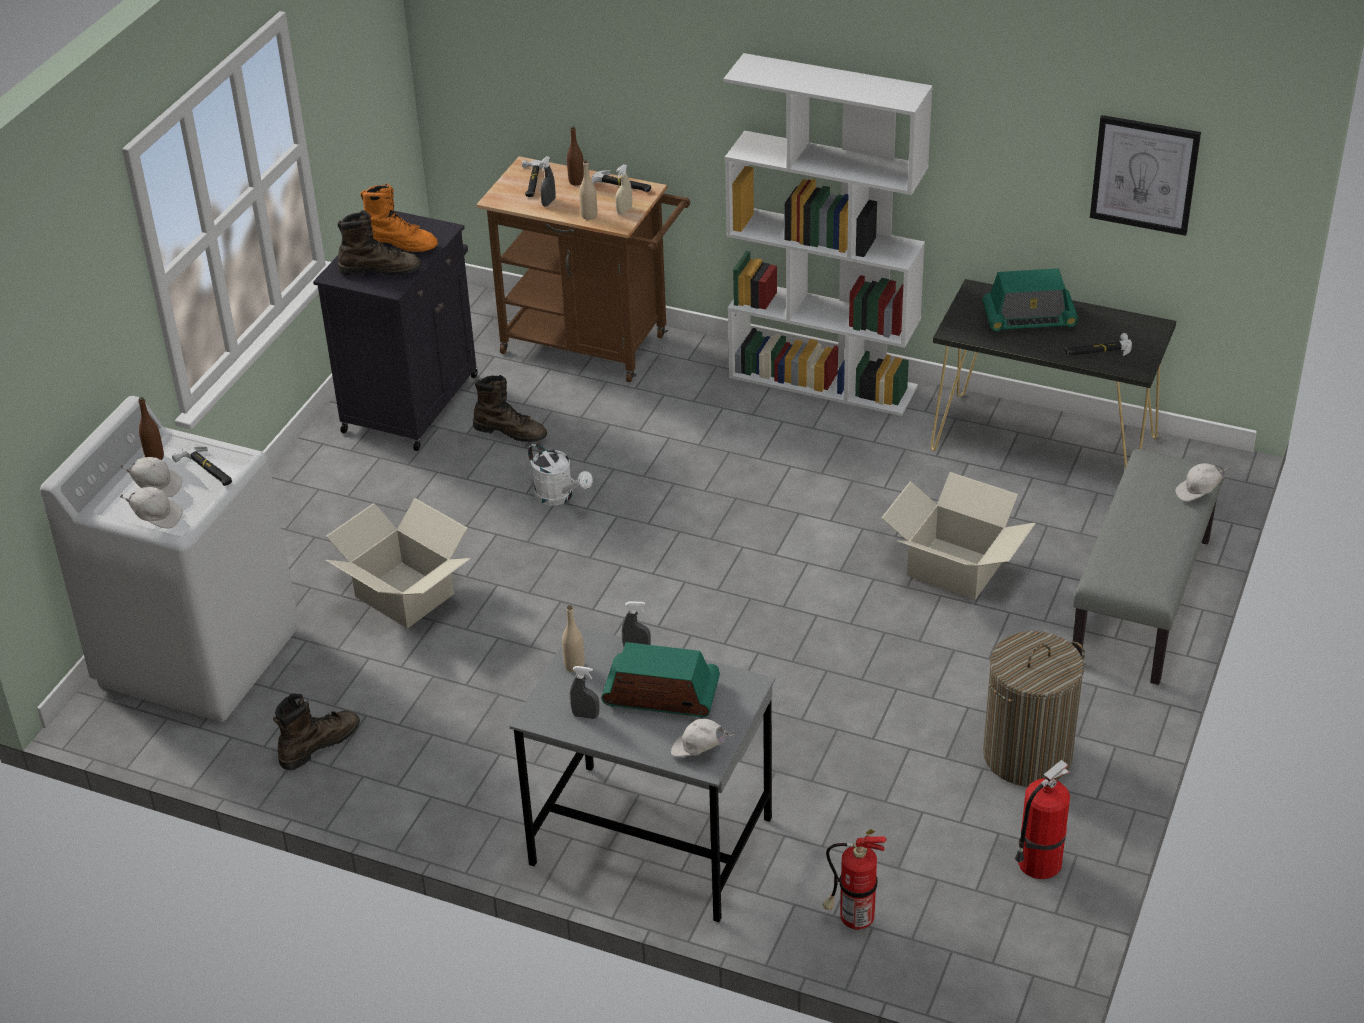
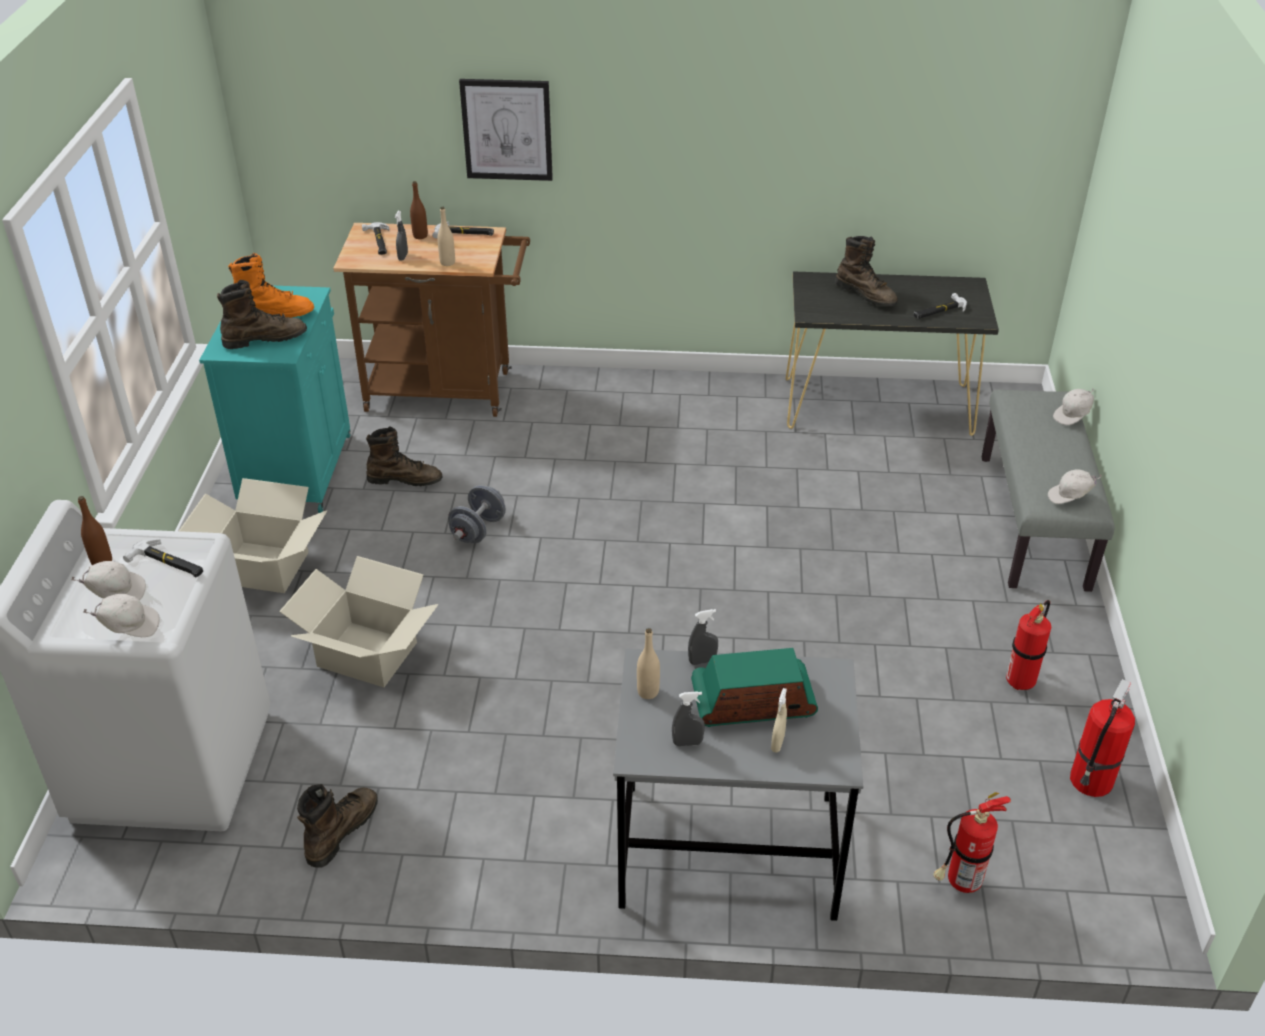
camera: 20 degrees left, 0 degrees up
(412, 402) = (297, 469): black cabinet -> turquoise cabinet
(559, 497) = (478, 530): white watering can -> grey dumbbell
(624, 210) = (478, 253): beige spray bottle -> beige spray bottle (777, 743)
(699, 751) = (824, 754): white cap -> white cap (1070, 497)
(824, 382) = (667, 387): white bookcase -> none
(954, 569) = (864, 526): cardboard box -> cardboard box (263, 568)
(1027, 755) = (1021, 680): laundry basket -> fire extinguisher
(1029, 318) = (866, 294): radio -> brown boot
(1144, 174) = (961, 146): picture -> picture (507, 129)

